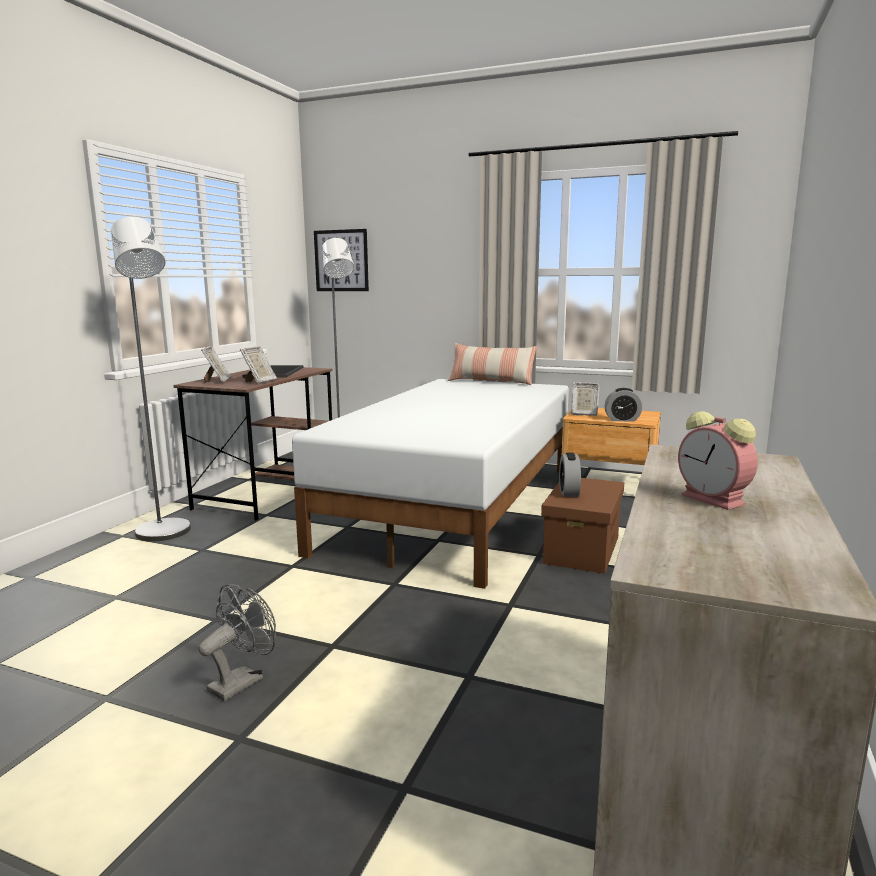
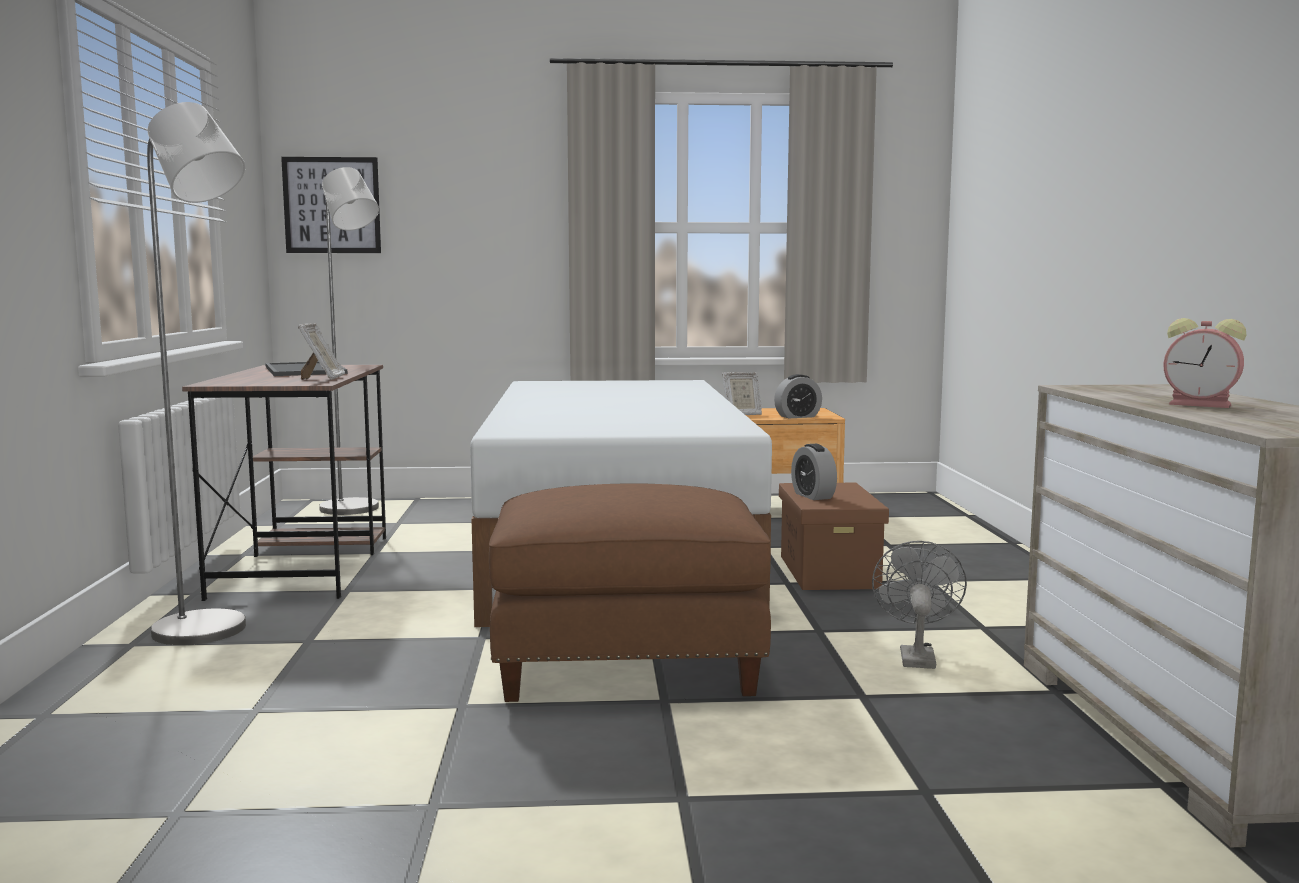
camera: 25 degrees left, 5 degrees down
(218, 381) = (247, 380): picture frame -> none
(242, 681) = (600, 752): grey fan -> grey fan (915, 656)
(349, 607) = (628, 663): none -> brown ottoman
(491, 381) = (597, 380): pillow -> none

